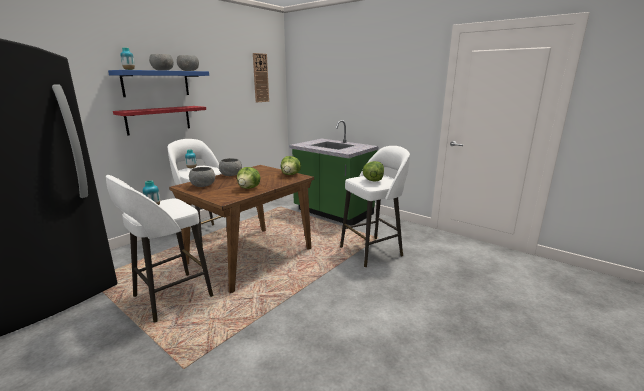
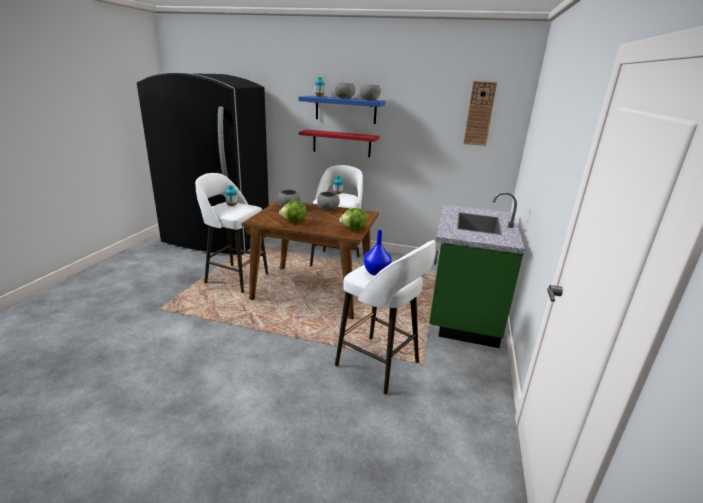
camera: 65 degrees right, 5 degrees up
(373, 180) = (376, 272): lettuce -> blue vase

